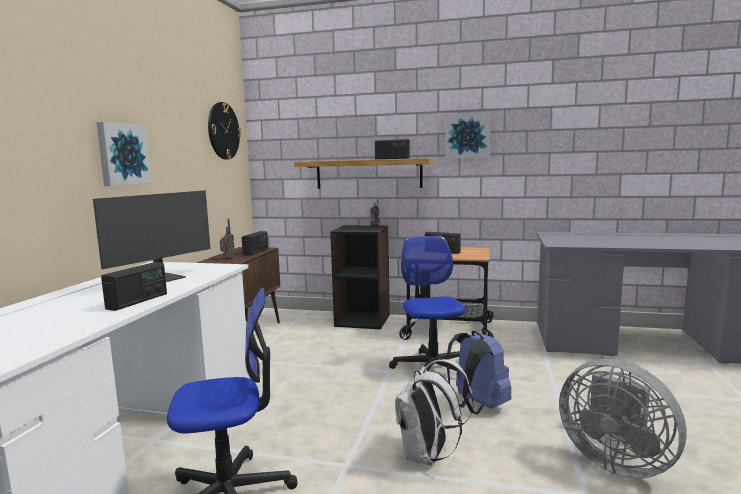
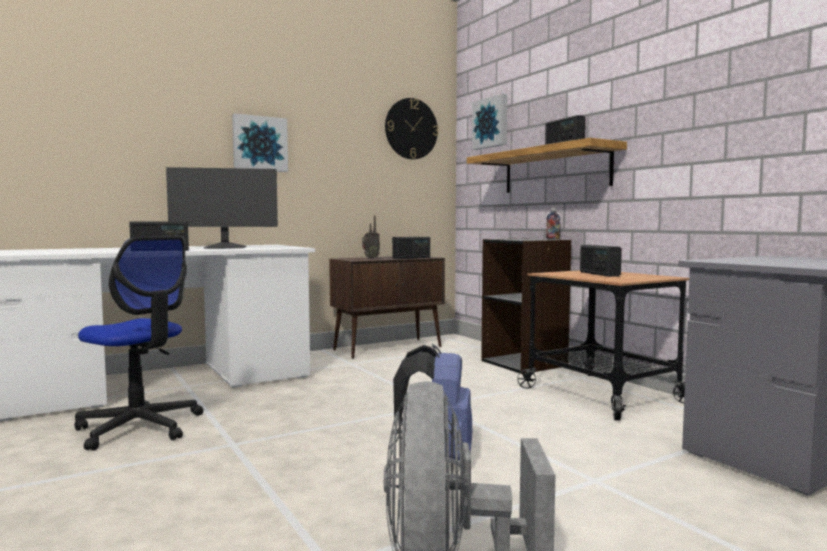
camera: 45 degrees right, 5 degrees down
(428, 456) = (295, 467): white backpack -> none
(432, 368) = (485, 416): office chair -> none
(467, 135) = (673, 101): picture -> picture (491, 123)

